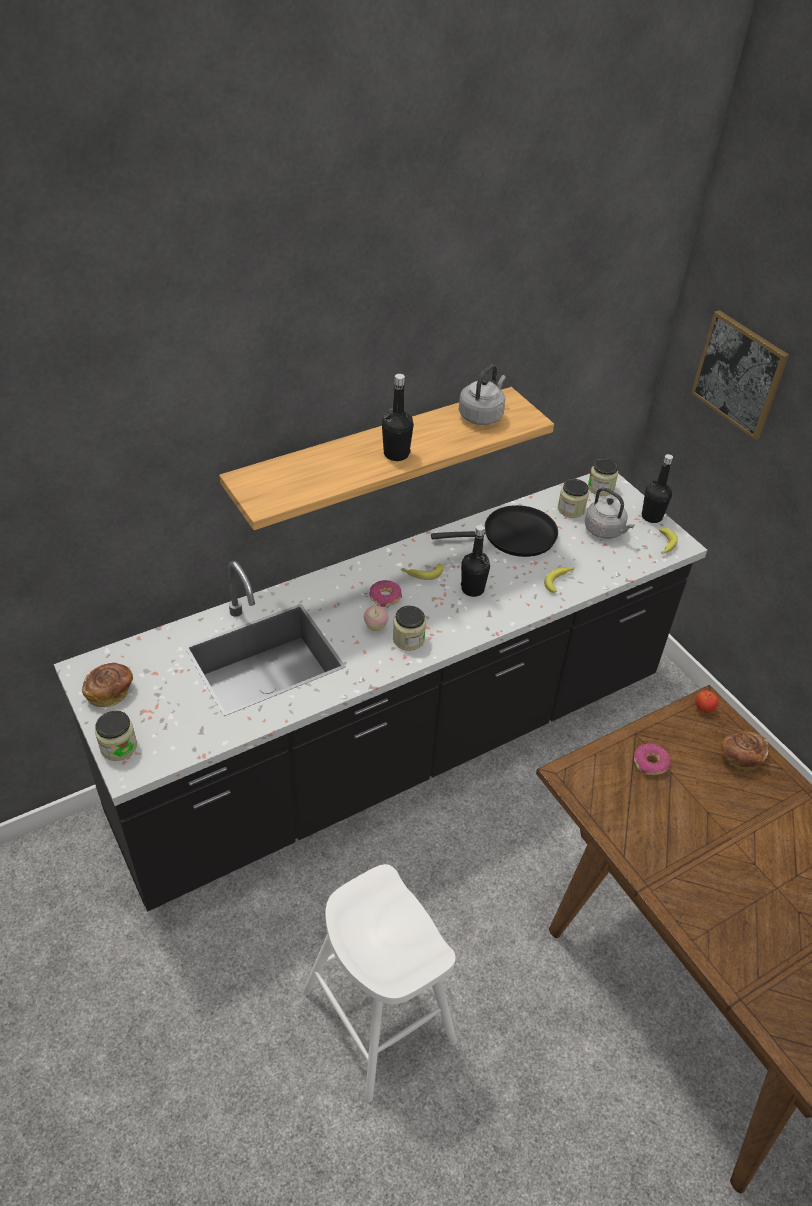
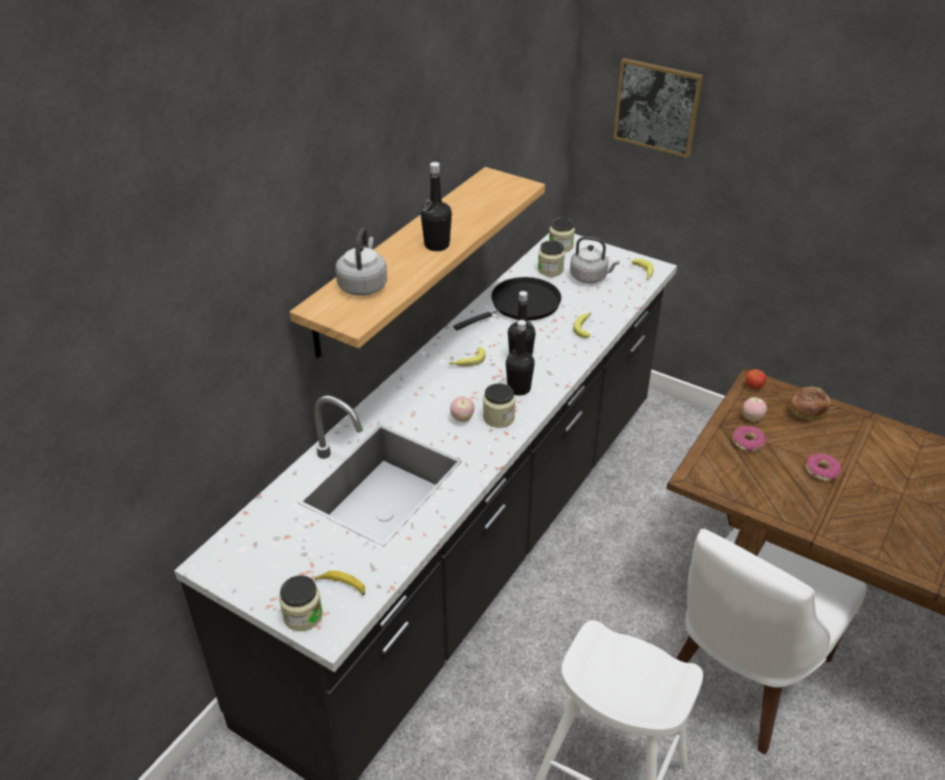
camera: 25 degrees left, 5 degrees down
(110, 692) = (255, 571): bread -> none
(166, 736) = (342, 586): none -> banana
(385, 597) = (451, 392): donut -> donut (821, 471)
(482, 415) = (481, 194): grey kettle -> grey kettle (363, 285)
(566, 987) = (740, 677): none -> white chair
(651, 517) = (617, 255): black bottle -> black bottle (519, 388)
(675, 740) = (752, 418): none -> apple

